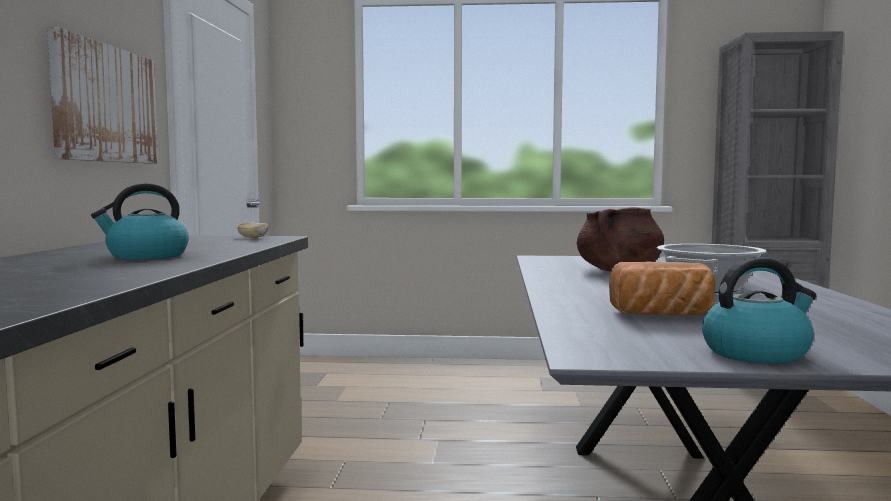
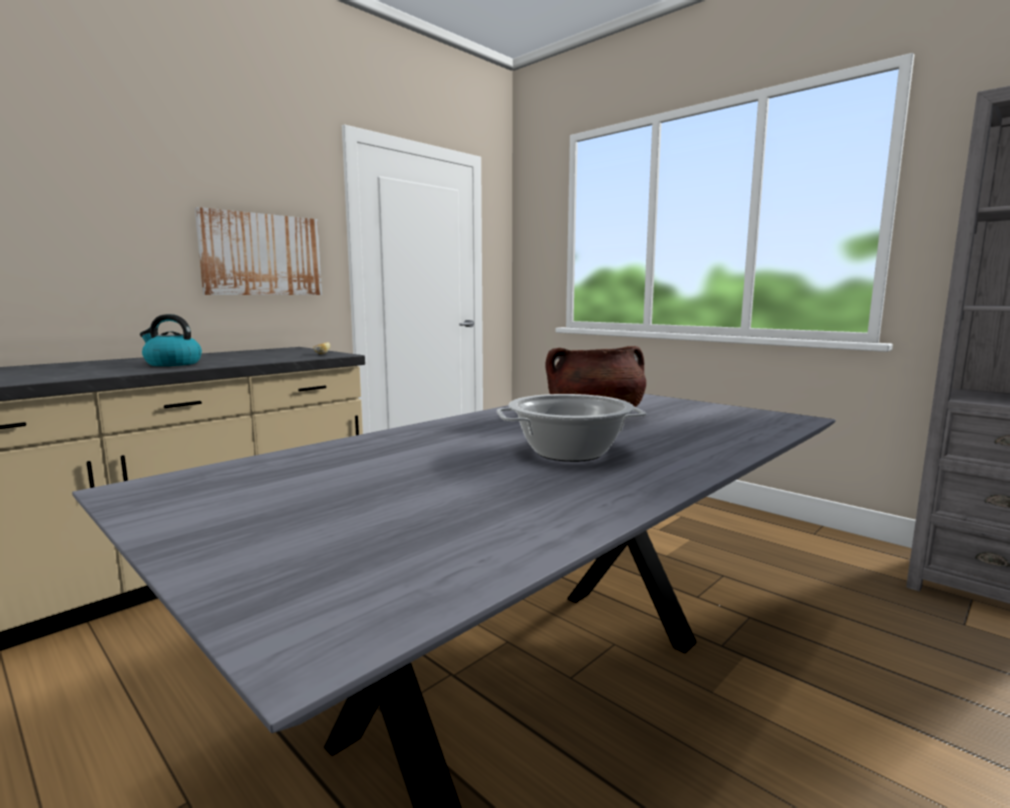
camera: 40 degrees right, 5 degrees up
(663, 316) = (365, 470): bread -> none
(756, 353) = (214, 527): kettle -> none

